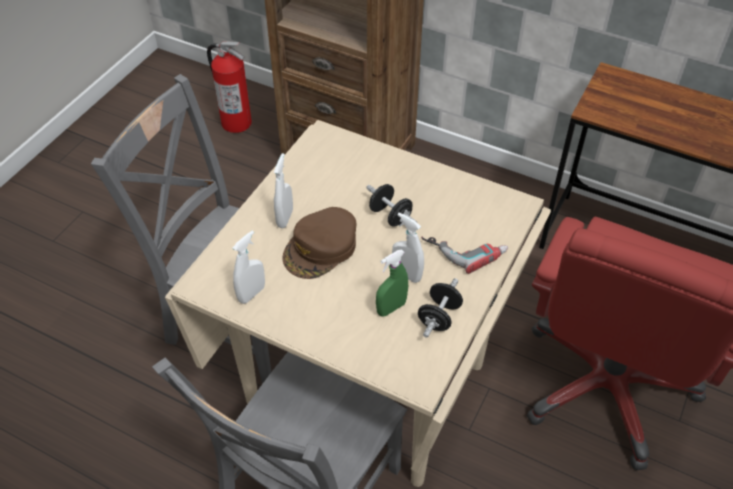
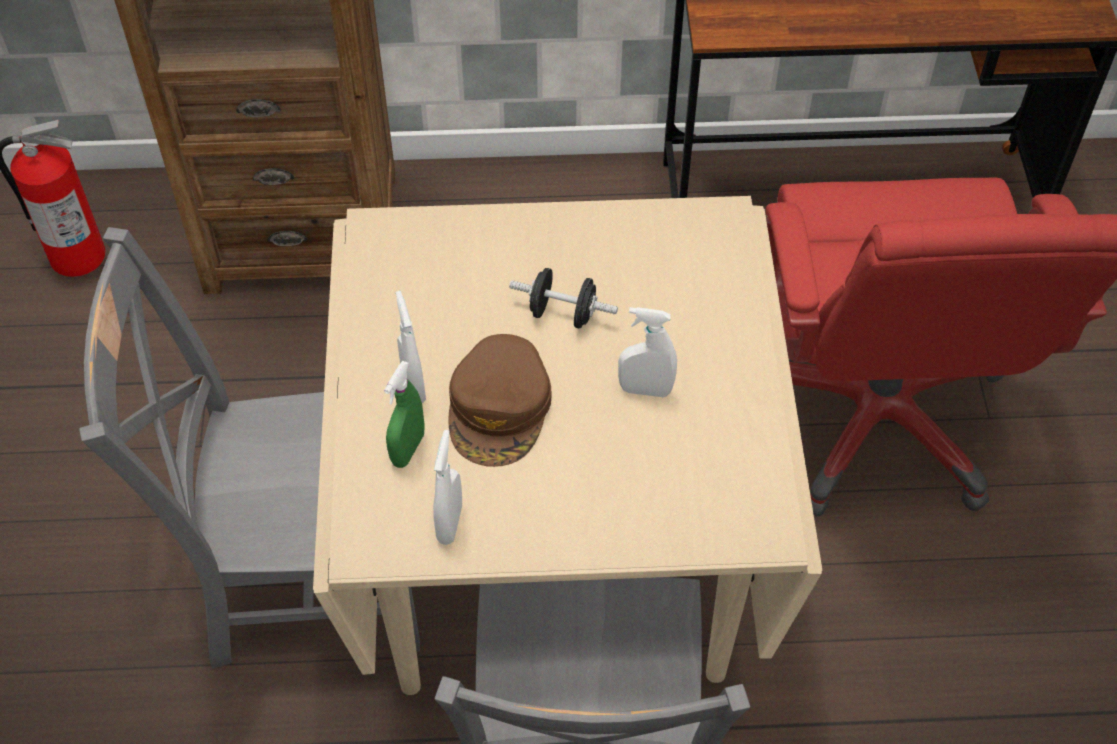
camera: 30 degrees left, 5 degrees up
(391, 308) = (658, 448): green spray bottle -> green spray bottle (408, 449)
(439, 317) = (729, 430): black dumbbell -> none
(465, 248) = (696, 314): power drill -> none

